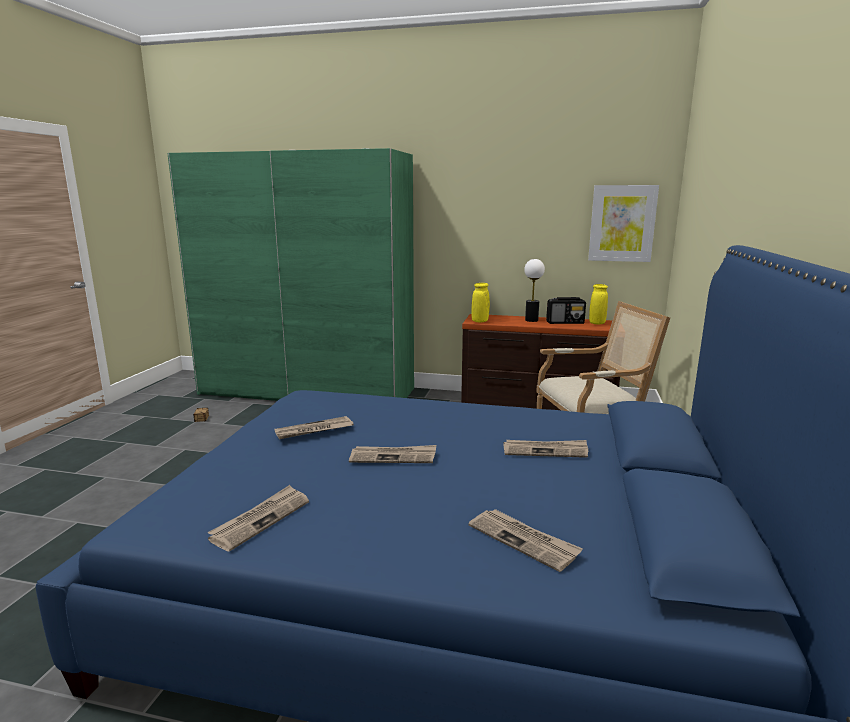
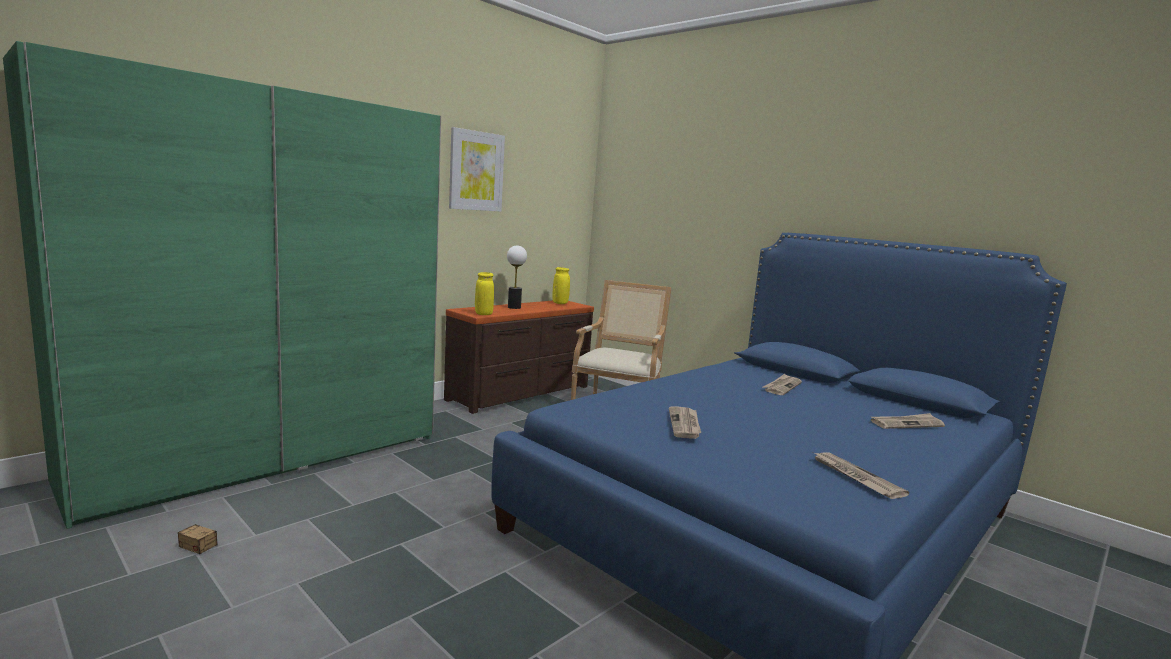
camera: 60 degrees left, 5 degrees down
(393, 457) = (764, 418): newspaper -> none
(565, 322) = (541, 306): radio -> none
(622, 223) = (562, 212): picture -> picture (476, 171)

